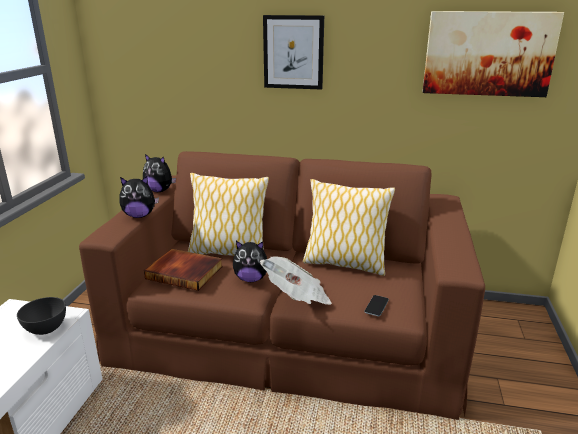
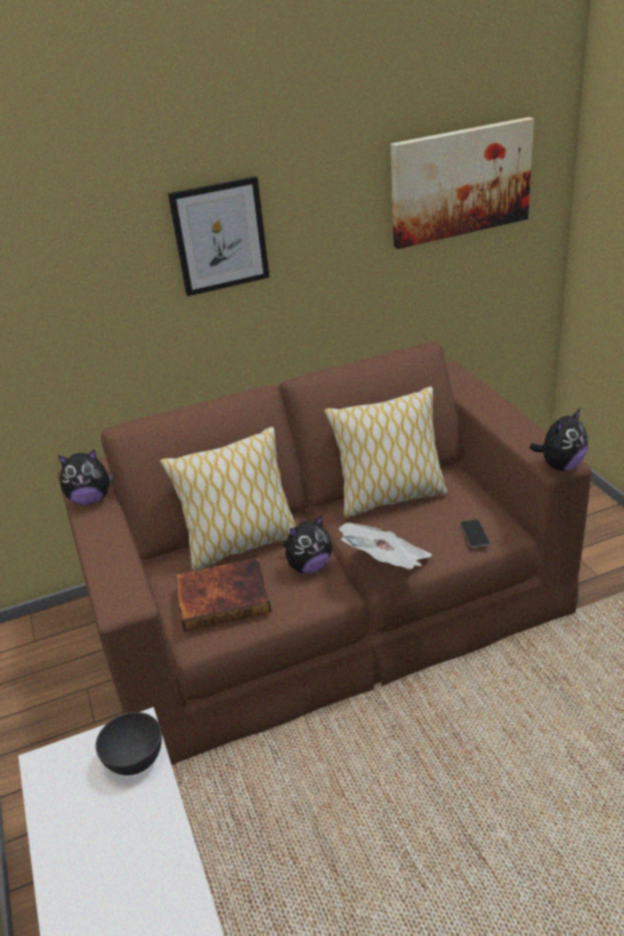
camera: 30 degrees left, 10 degrees up
(139, 216) = (123, 550): plush toy -> plush toy (560, 465)

